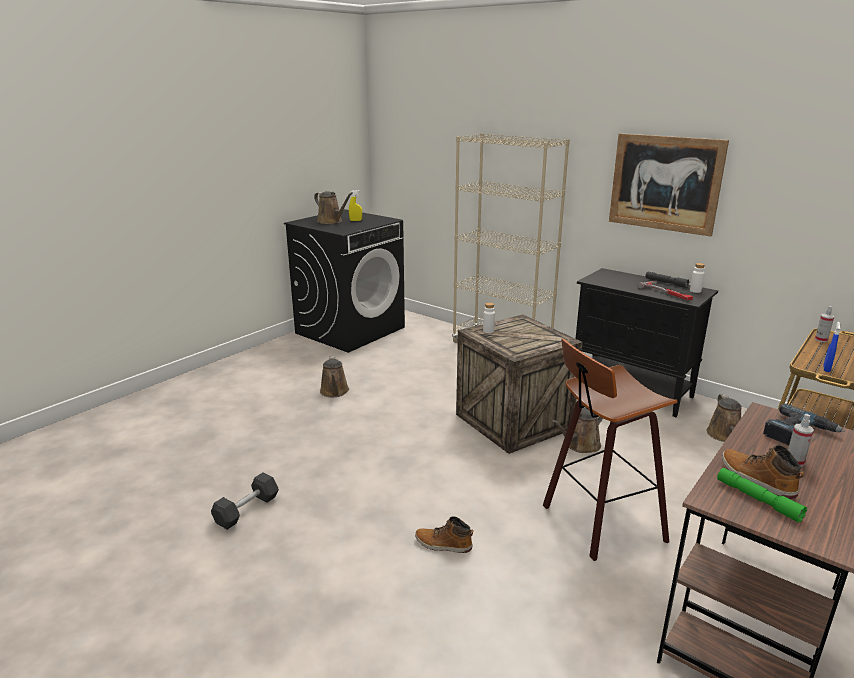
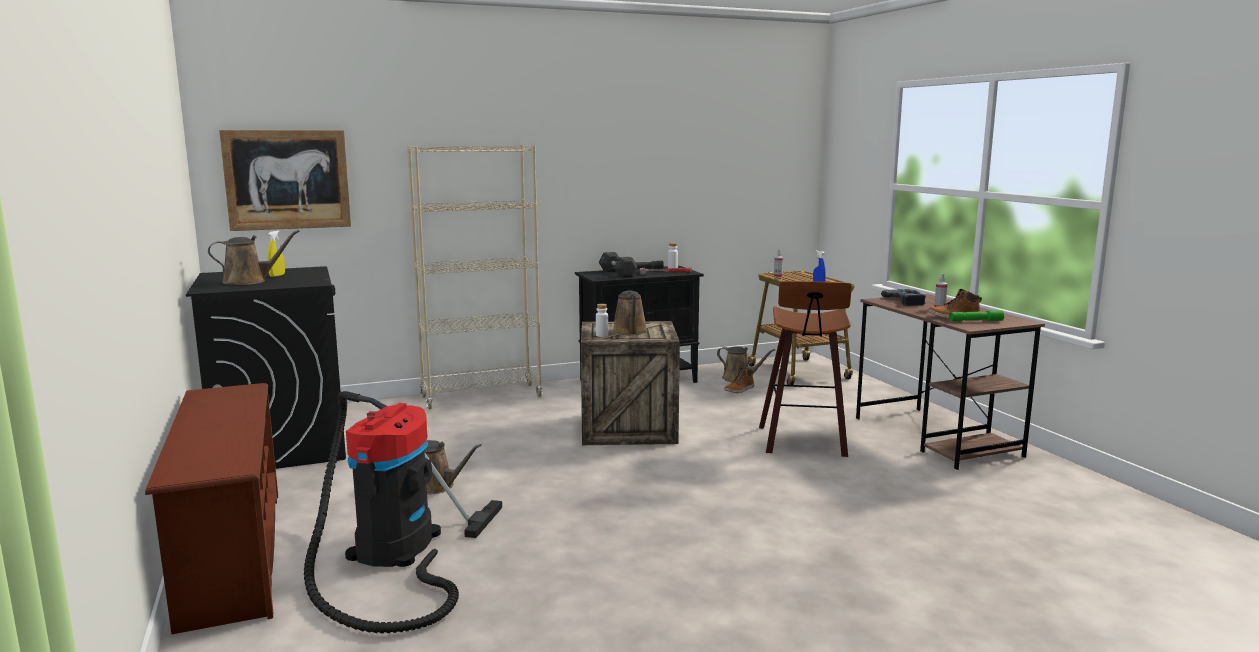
camera: 60 degrees left, 10 degrees down
(211, 375) = (230, 554): none -> brown shoe rack
(237, 413) = (392, 552): none -> vacuum cleaner
(247, 510) = (635, 579): grey dumbbell -> grey dumbbell (617, 273)
(443, 544) = (785, 499): boot -> boot (739, 390)
(580, 445) = (698, 419): brown watering can -> brown watering can (630, 332)
(665, 183) = (619, 179): picture -> picture (287, 179)

